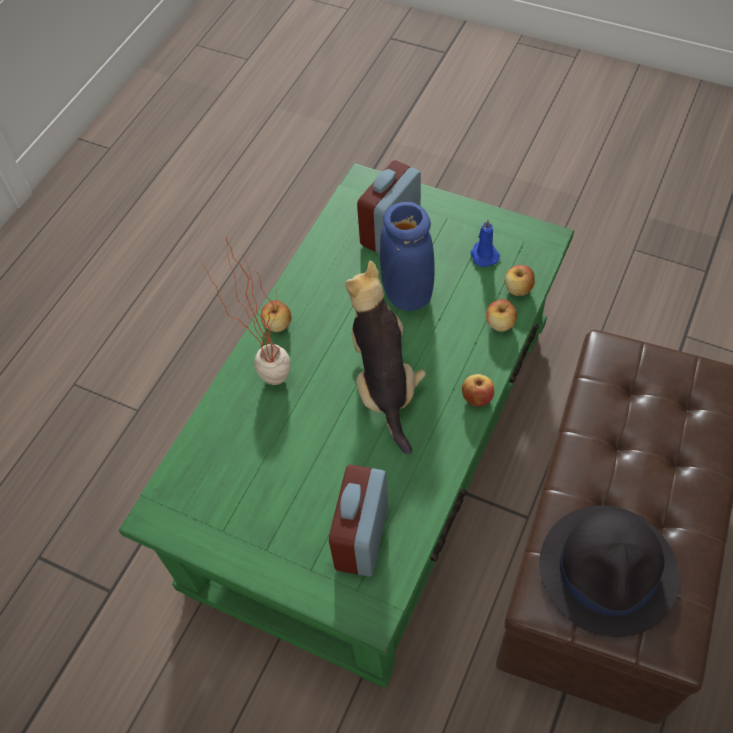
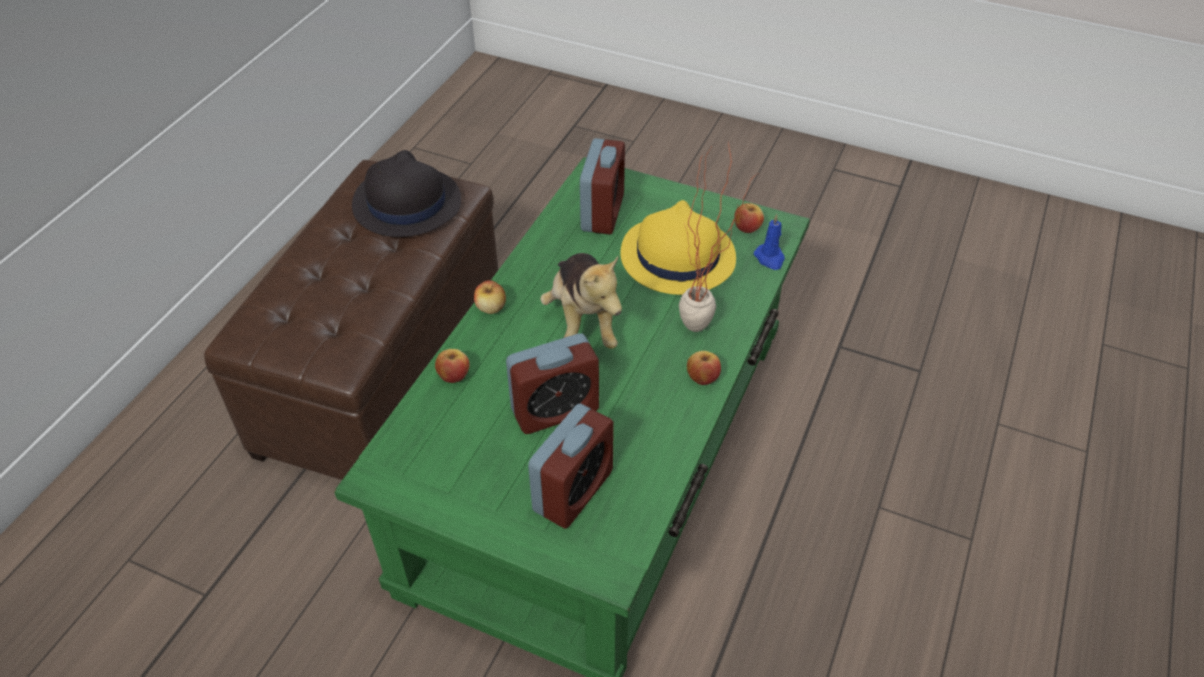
camera: 175 degrees right, 10 degrees down
(282, 468) = (676, 256): none -> yellow hat
(407, 293) = (555, 410): blue vase -> alarm clock
(483, 255) = (457, 456): blue candle -> blue candle (770, 258)
(518, 289) = (424, 413): apple -> apple (747, 228)

